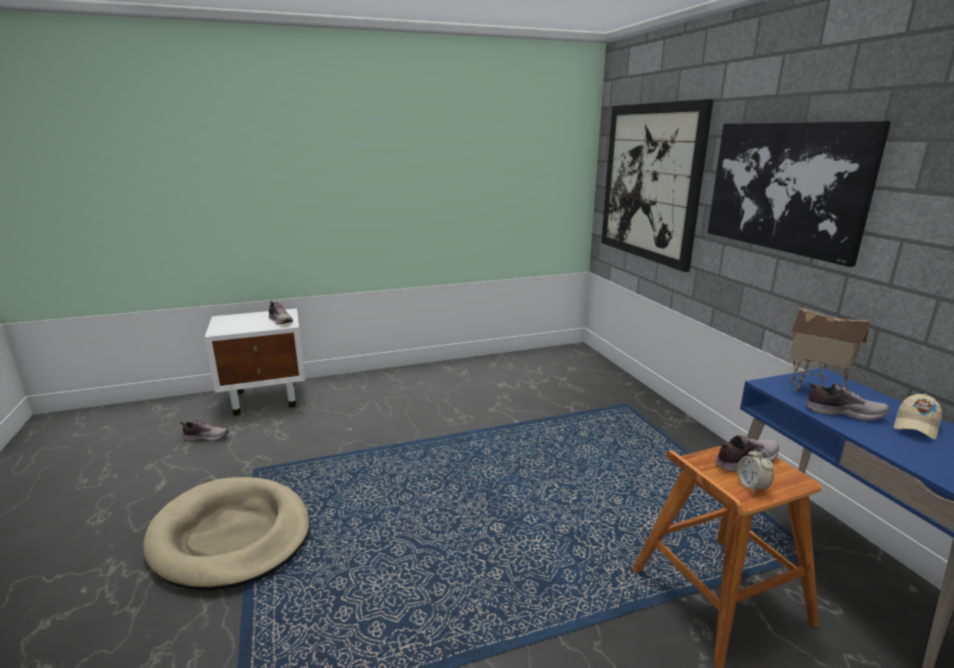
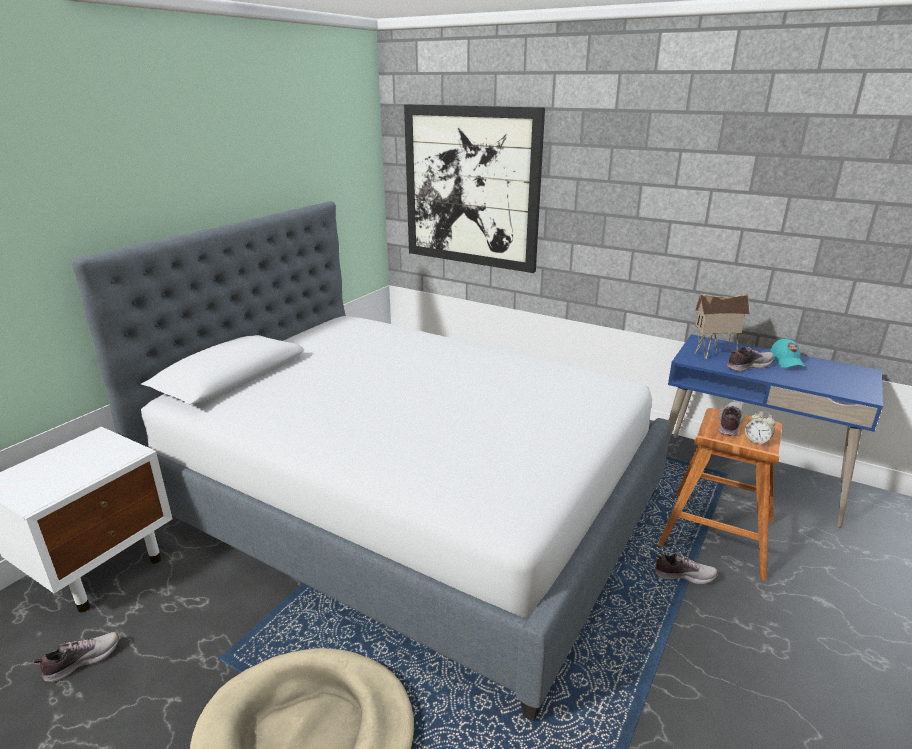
camera: 40 degrees left, 5 degrees up
(281, 321) = (112, 451): shoe -> shoe (683, 575)
(462, 438) = (406, 503): none -> bed
(785, 187) = (635, 190): picture -> none
(915, 426) = (786, 362): beige cap -> turquoise cap

